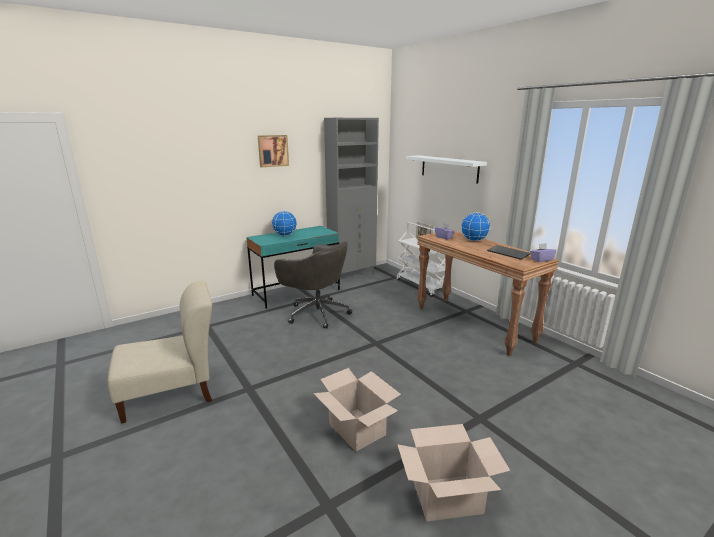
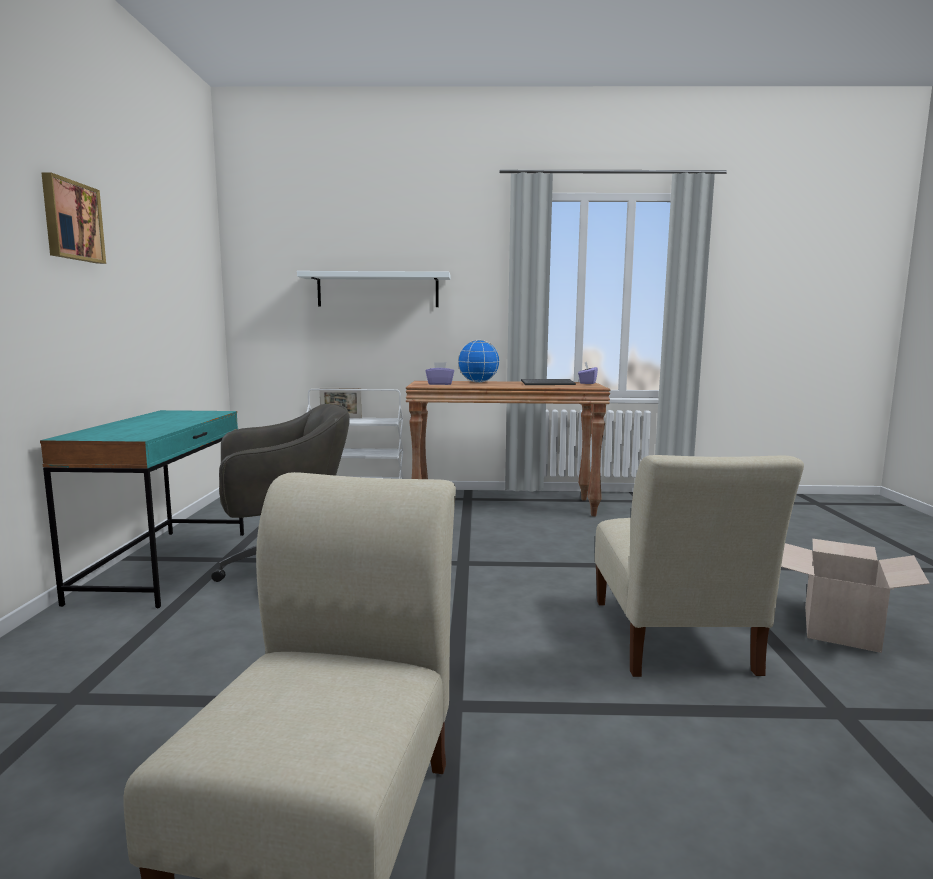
camera: 55 degrees left, 10 degrees down
(285, 235) = (138, 425): globe -> none
(353, 276) = (220, 514): grey cabinet -> none
(356, 429) = (672, 640): cardboard box -> beige chair

